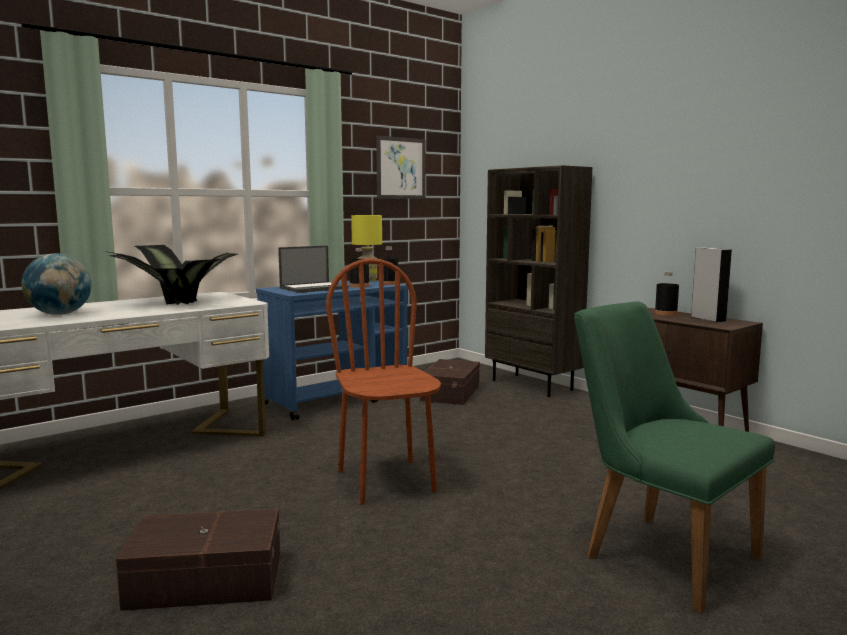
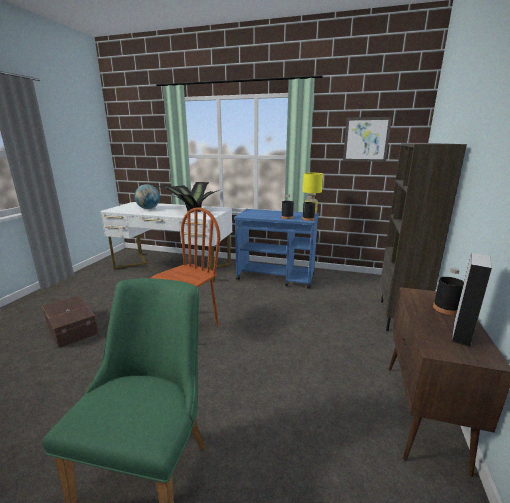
camera: 55 degrees right, 10 degrees up
(314, 288) = (264, 214): laptop -> none
(452, 393) = (335, 298): brown storage box -> none

